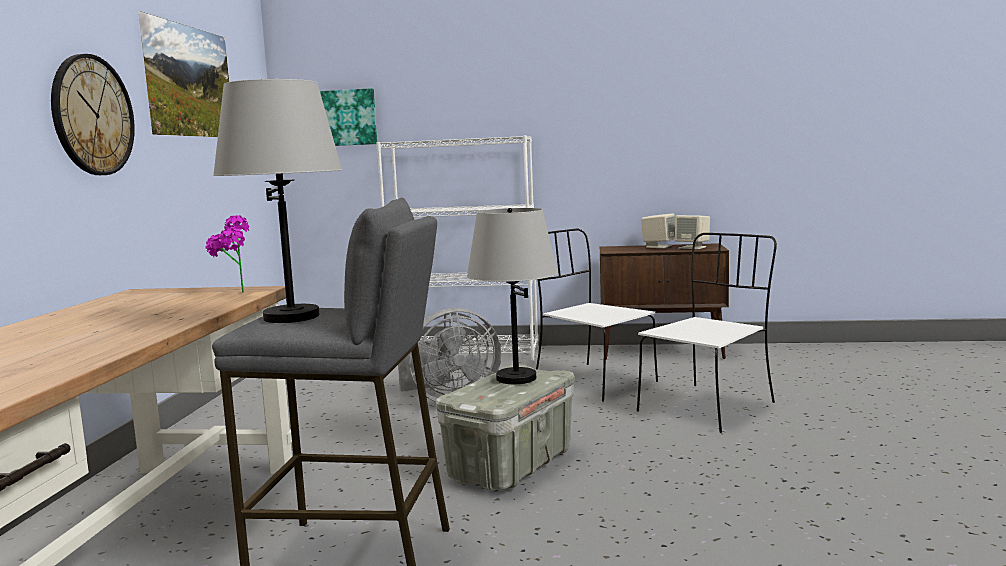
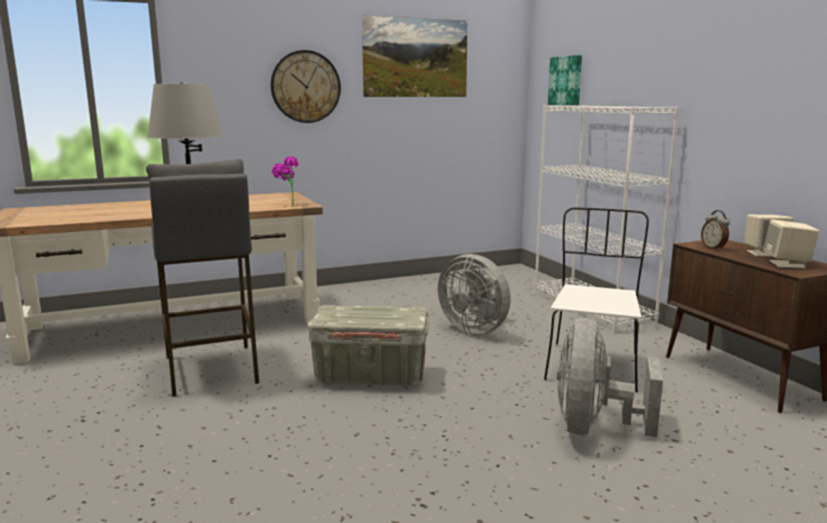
camera: 60 degrees right, 5 degrees up
(515, 378) = (382, 313): grey table lamp -> none
(628, 250) = (713, 248): none -> alarm clock
(708, 406) = (594, 428): white chair -> grey fan

